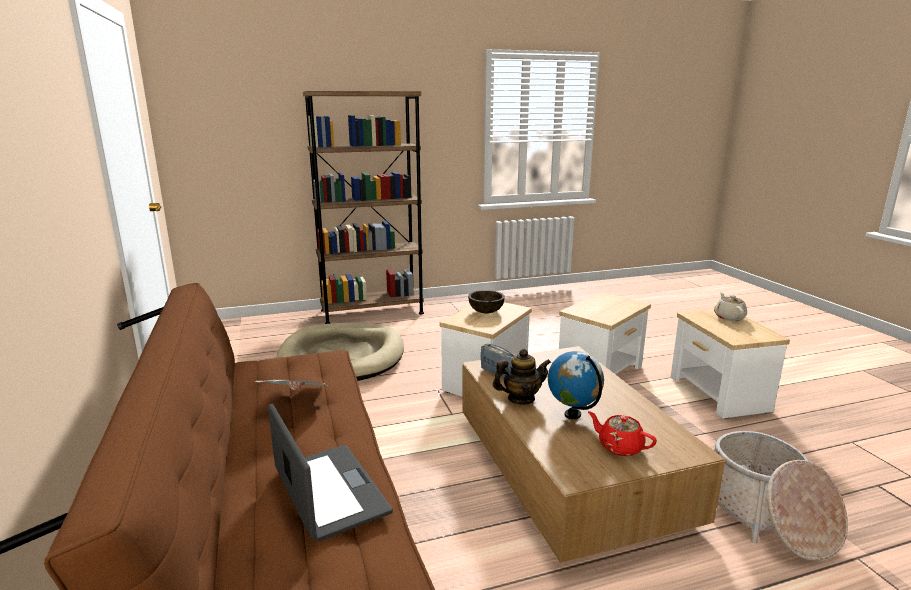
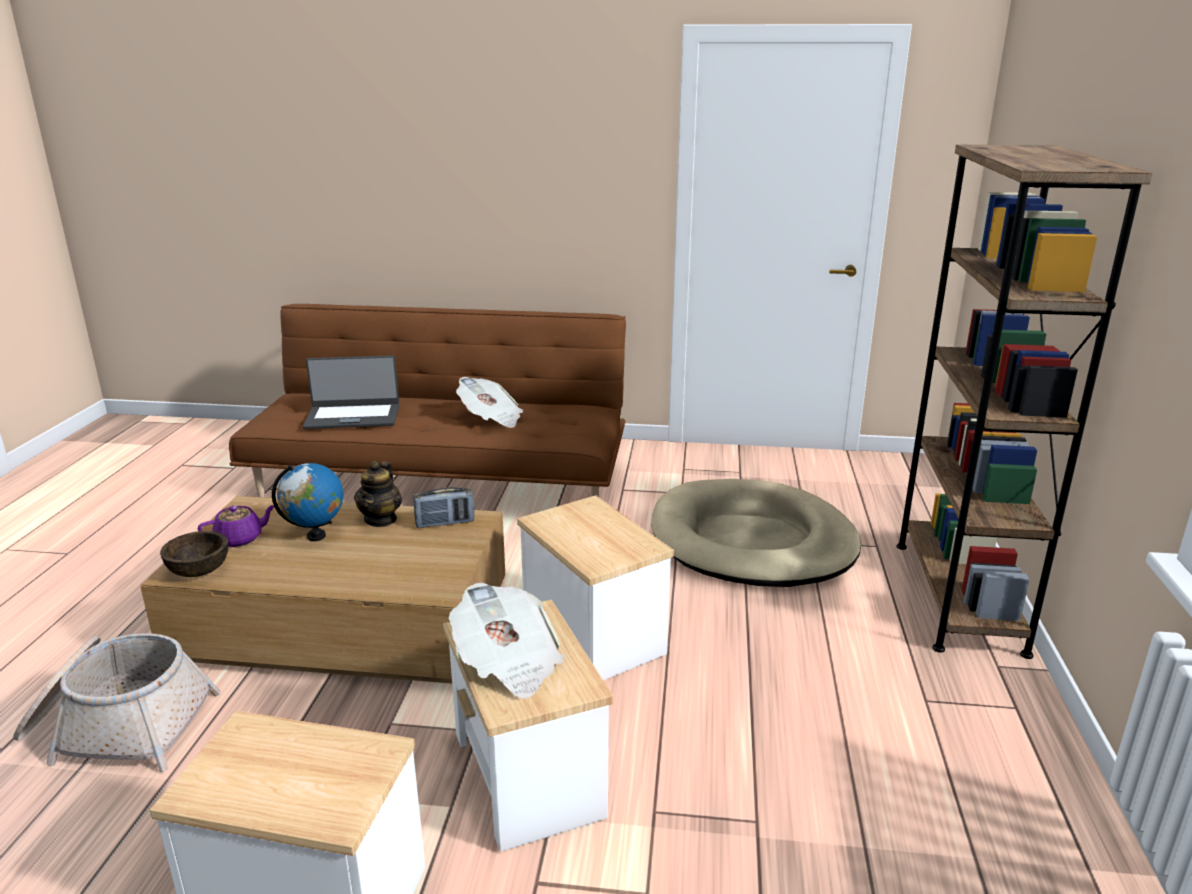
camera: 115 degrees right, 5 degrees up
(486, 311) = (605, 535): brown bowl -> brown bowl (199, 571)
(614, 308) = (508, 664): none -> newspaper
(619, 447) = (240, 539): red teapot -> purple teapot
(729, 317) = (313, 799): beige teapot -> none

